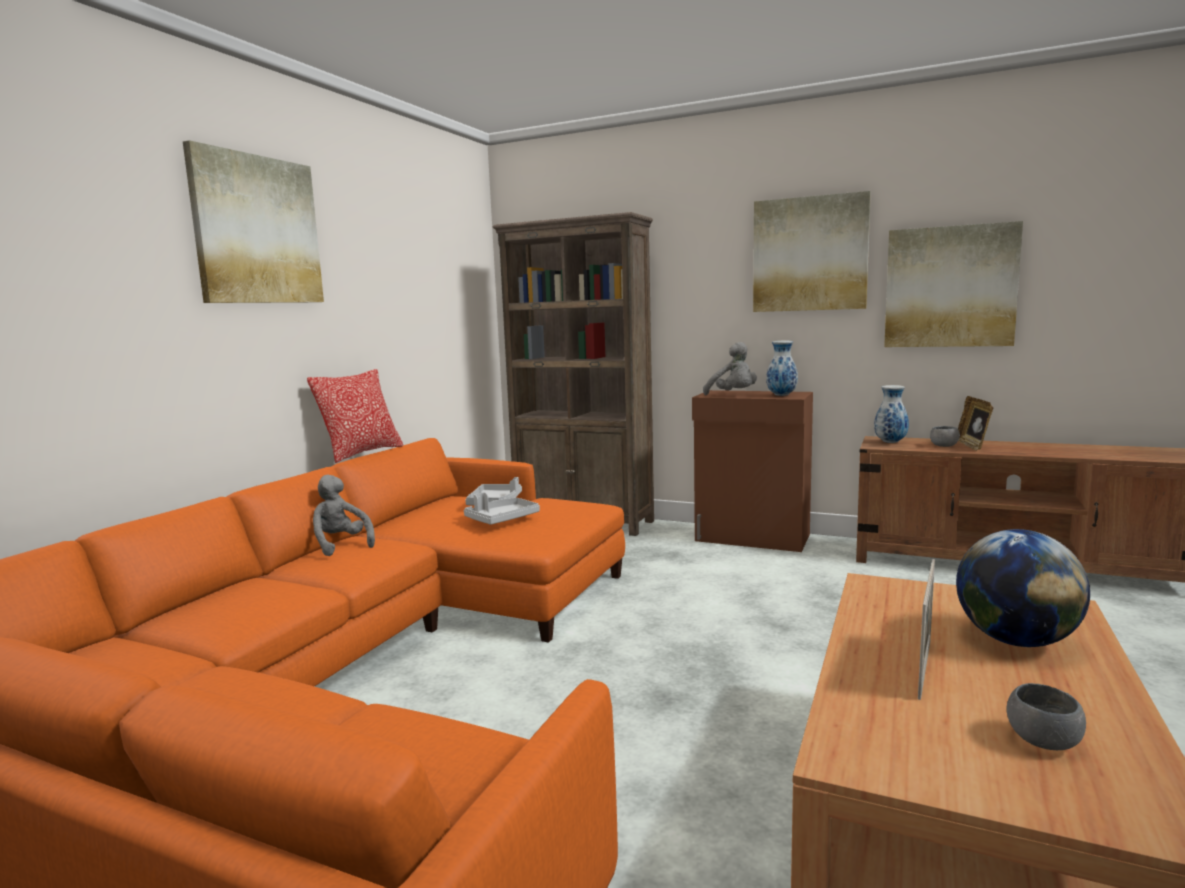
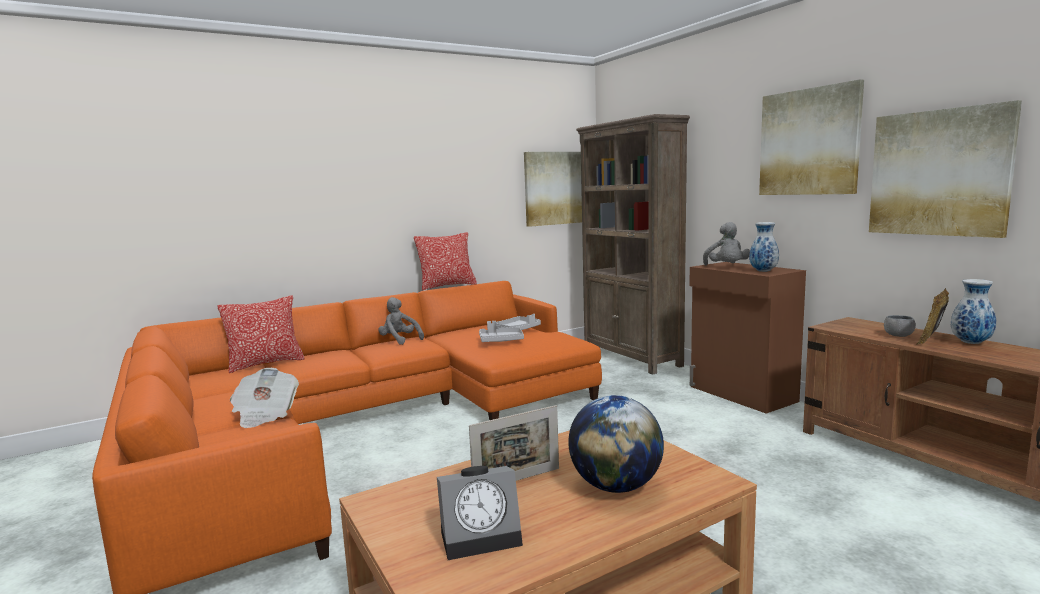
camera: 35 degrees right, 0 degrees up
(136, 631) = (266, 364): none -> pillow
(257, 230) = (385, 148): picture -> picture (555, 188)
(335, 709) = (265, 414): none -> newspaper
(337, 546) = (399, 340): grey plush toy -> grey plush toy turned 45 degrees counterclockwise
(890, 442) = (853, 325): vase -> vase (971, 342)
(1042, 741) = (482, 535): grey bowl -> alarm clock

